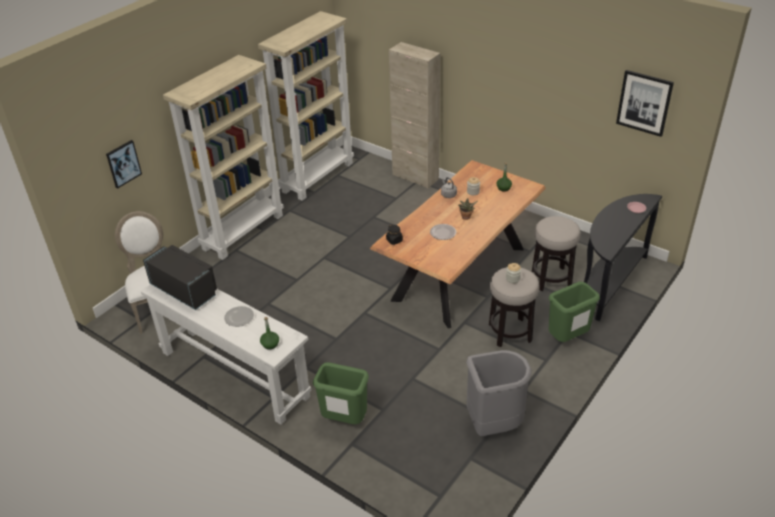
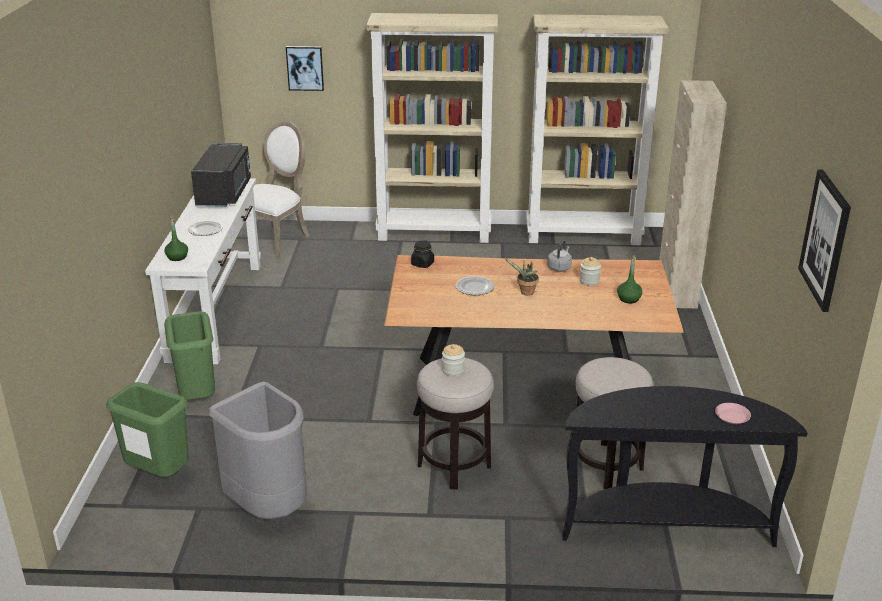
camera: 55 degrees right, 10 degrees down
(567, 339) = (492, 521): green trash can -> green trash can (158, 476)

